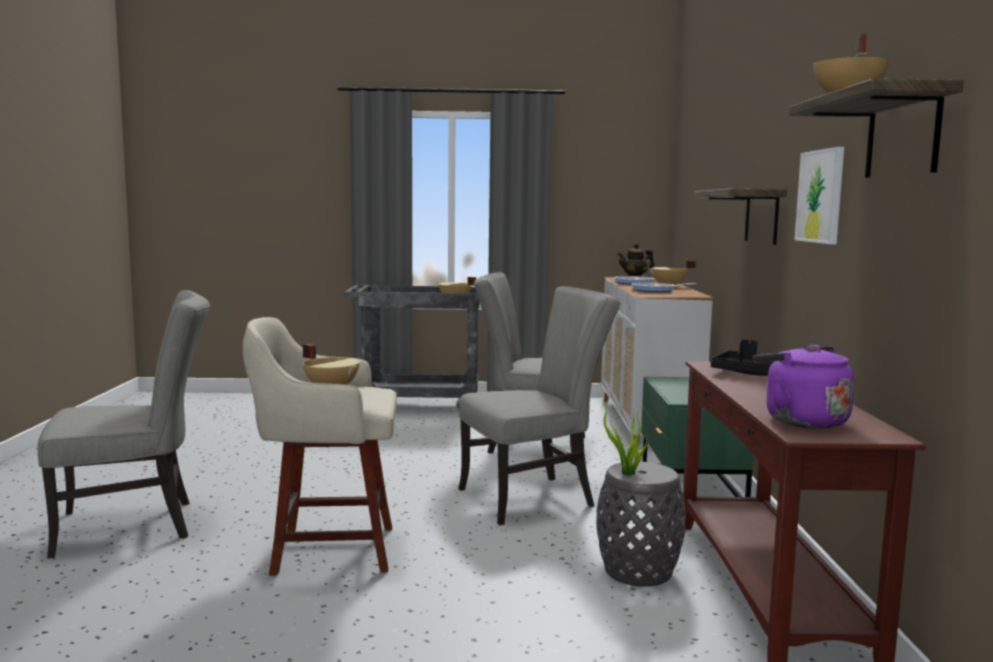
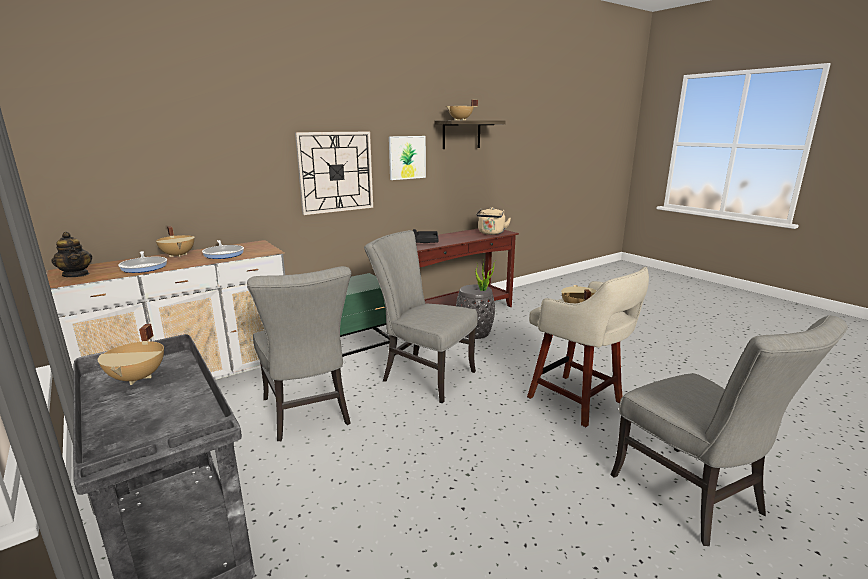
camera: 125 degrees left, 10 degrees up
(135, 525) = (694, 498): grey chair -> grey chair turned 150 degrees counterclockwise
(762, 216) = (336, 172): shelf -> wall clock
(800, 420) = (491, 233): purple kettle -> beige kettle

